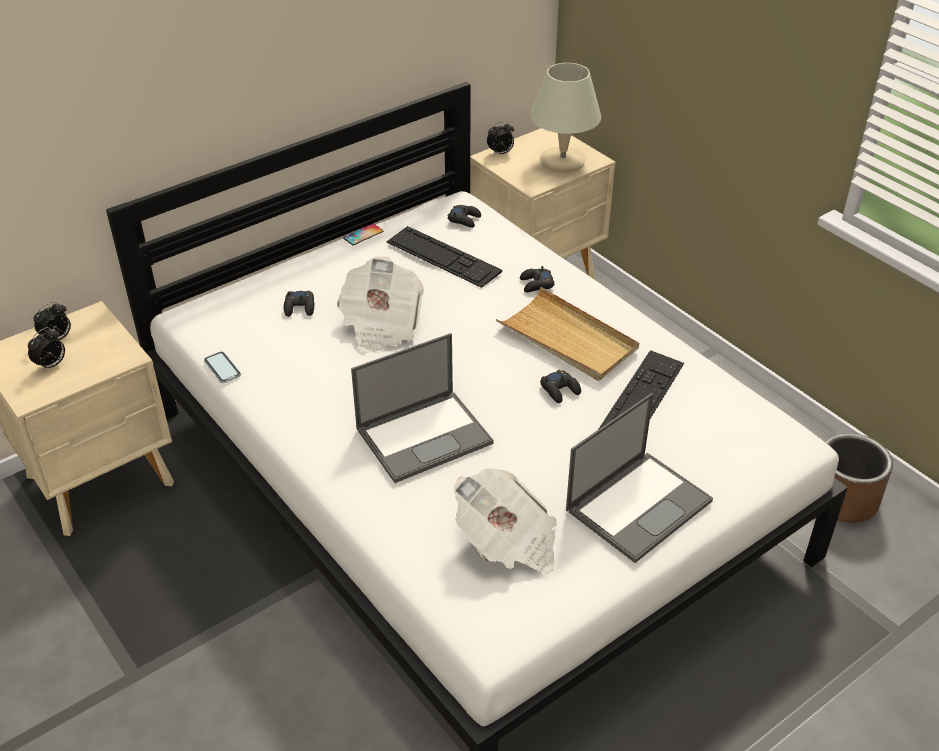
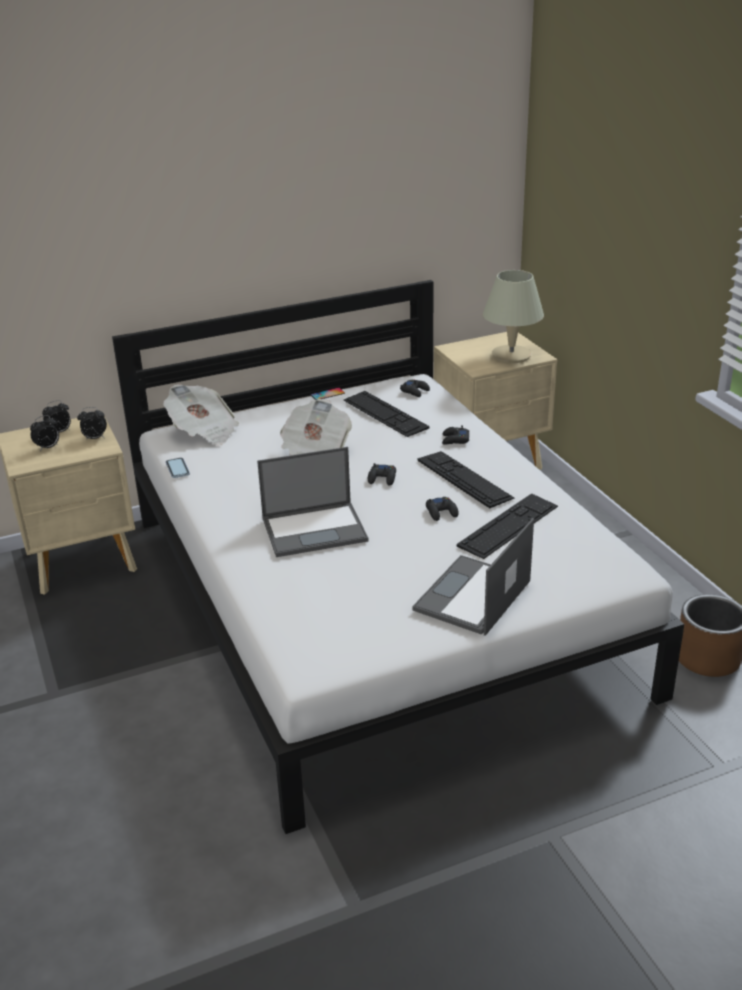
camera: 15 degrees right, 10 degrees down
(300, 307) = (255, 436): black game controller -> black game controller (382, 478)
(500, 153) = (460, 346): alarm clock -> alarm clock (94, 438)
(507, 542) = (350, 608): newspaper -> newspaper (204, 431)
(568, 339) = (464, 479): beige tray -> keyboard
(639, 504) = (472, 596): laptop -> laptop turned 150 degrees clockwise

